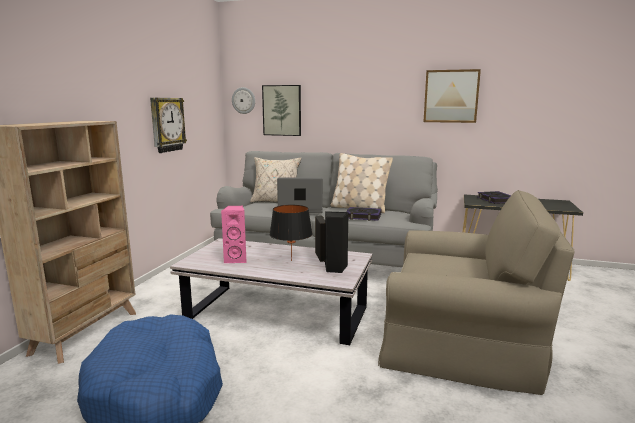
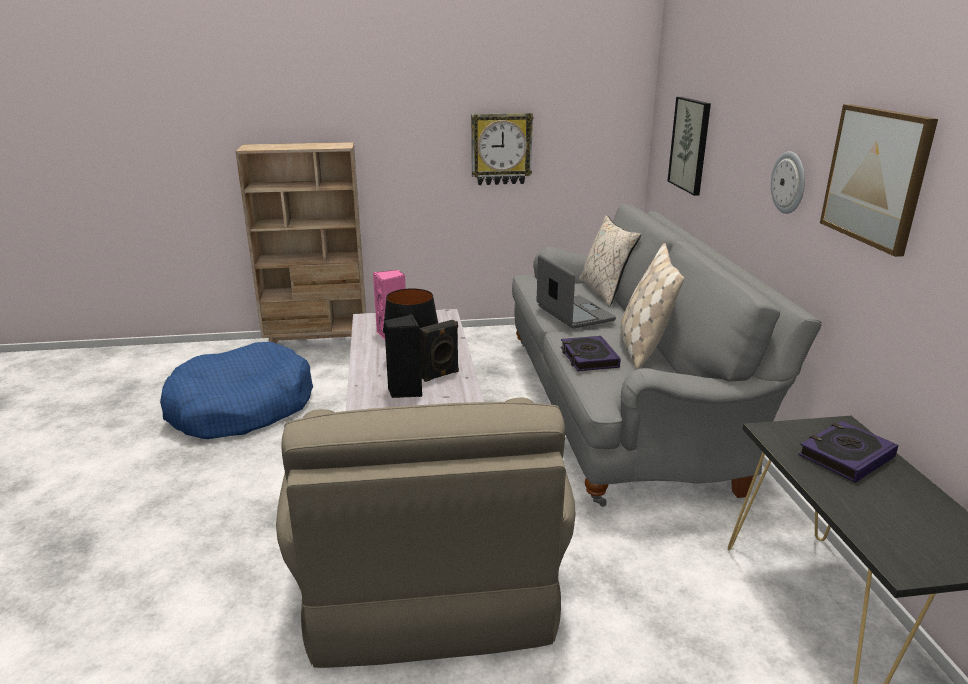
camera: 65 degrees right, 10 degrees up
(243, 100) = (665, 118): wall clock -> wall clock (789, 182)

